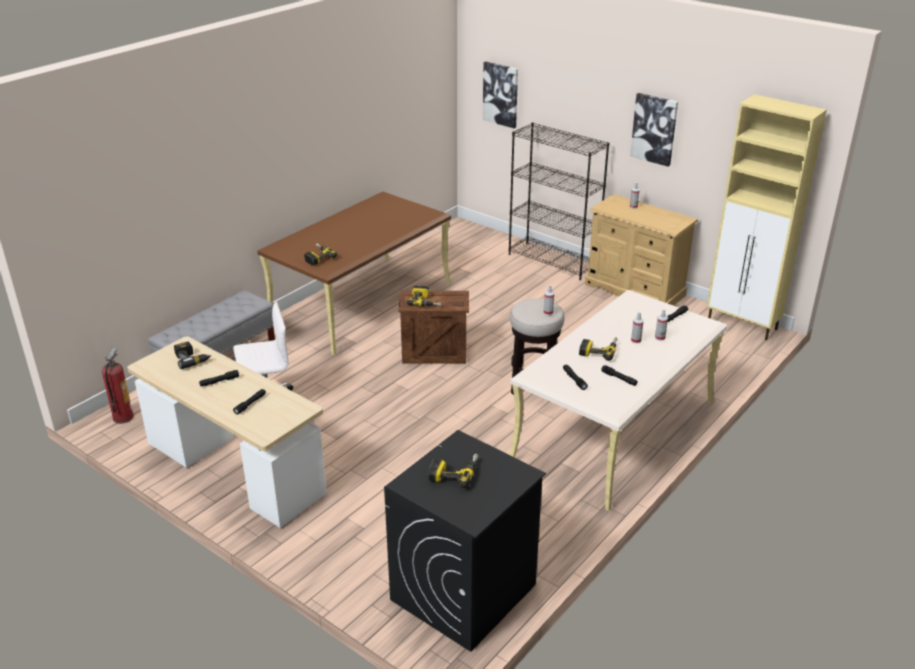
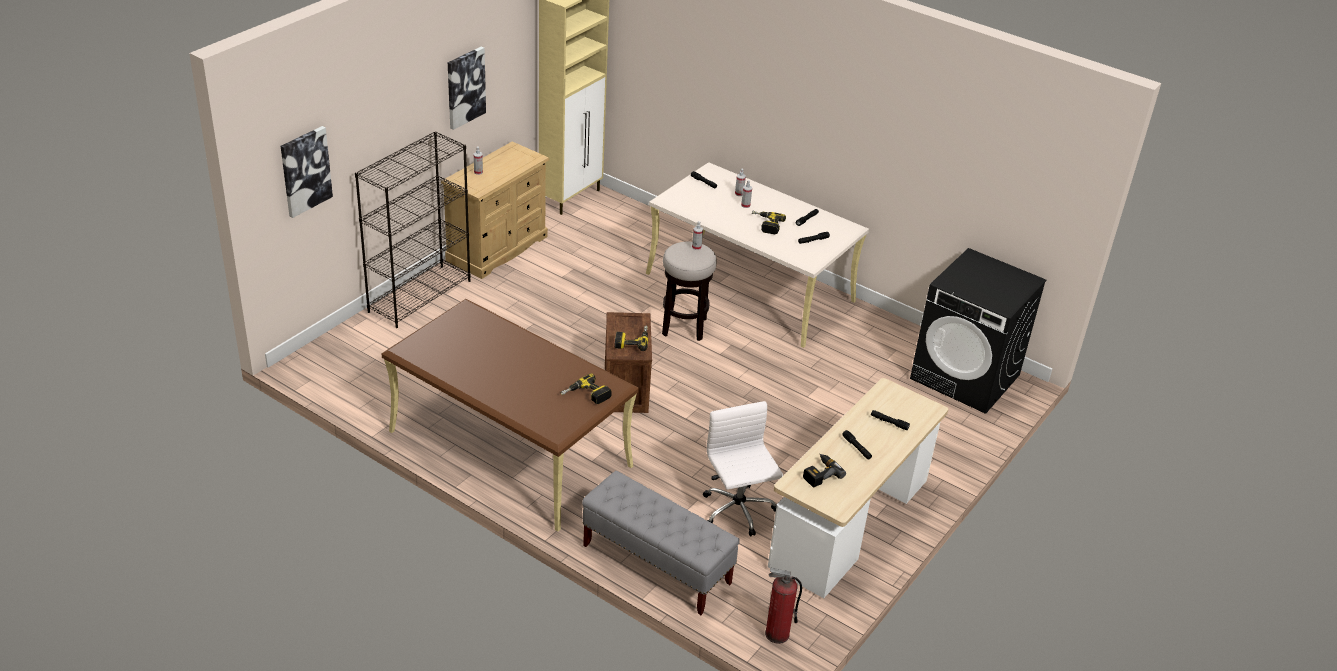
camera: 95 degrees left, 5 degrees up
(454, 472) = (983, 286): power drill -> none

